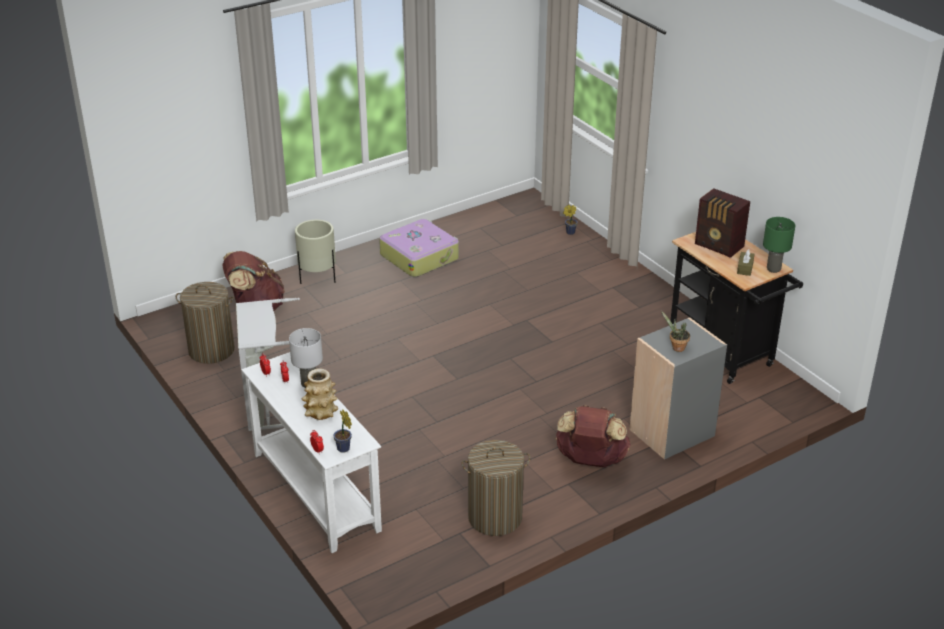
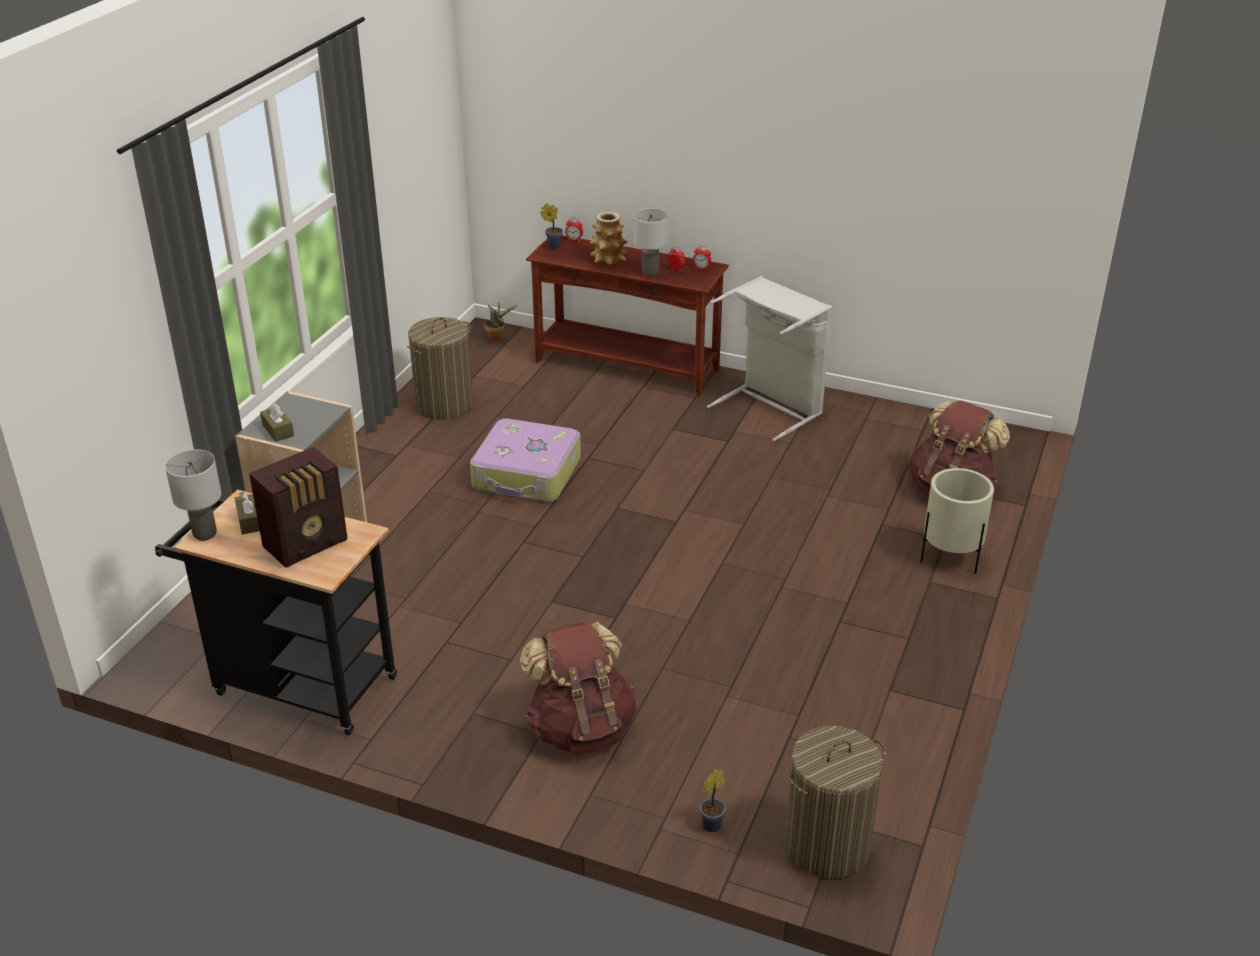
camera: 145 degrees right, 0 degrees up
(211, 350) = (912, 430): laundry basket -> laundry basket (826, 846)
(315, 492) = (628, 365): white console table -> brown console table
(419, 256) = (876, 654): suitcase -> suitcase (527, 474)
(591, 461) = (389, 484): brown backpack -> brown backpack (581, 728)
(676, 348) = (296, 410): potted plant -> potted plant (497, 338)
(697, 337) = (278, 430): none -> brown tissue box
(719, 246) = (307, 544): radio -> radio turned 135 degrees clockwise
(772, 269) = (206, 534): green table lamp -> white table lamp

